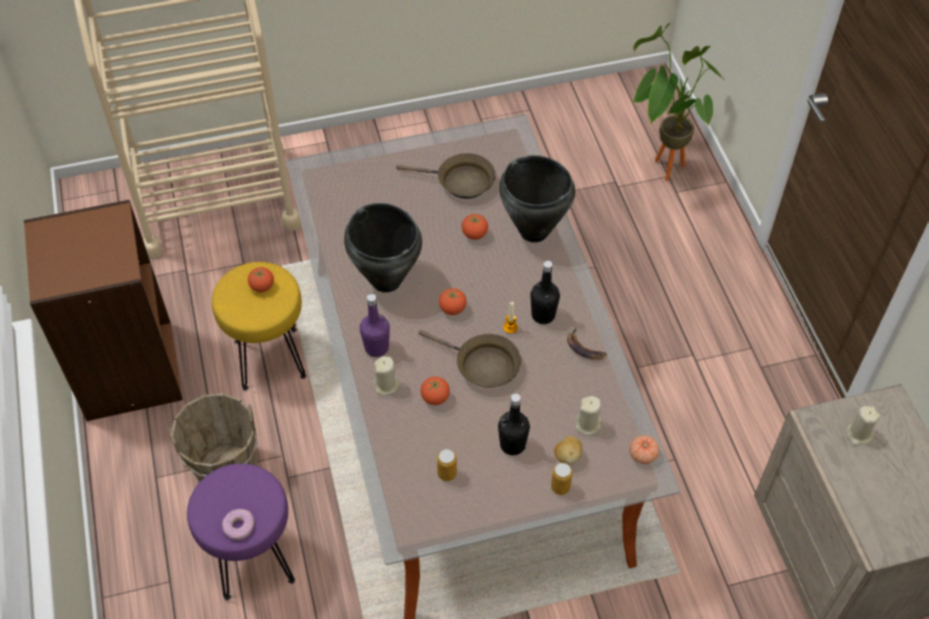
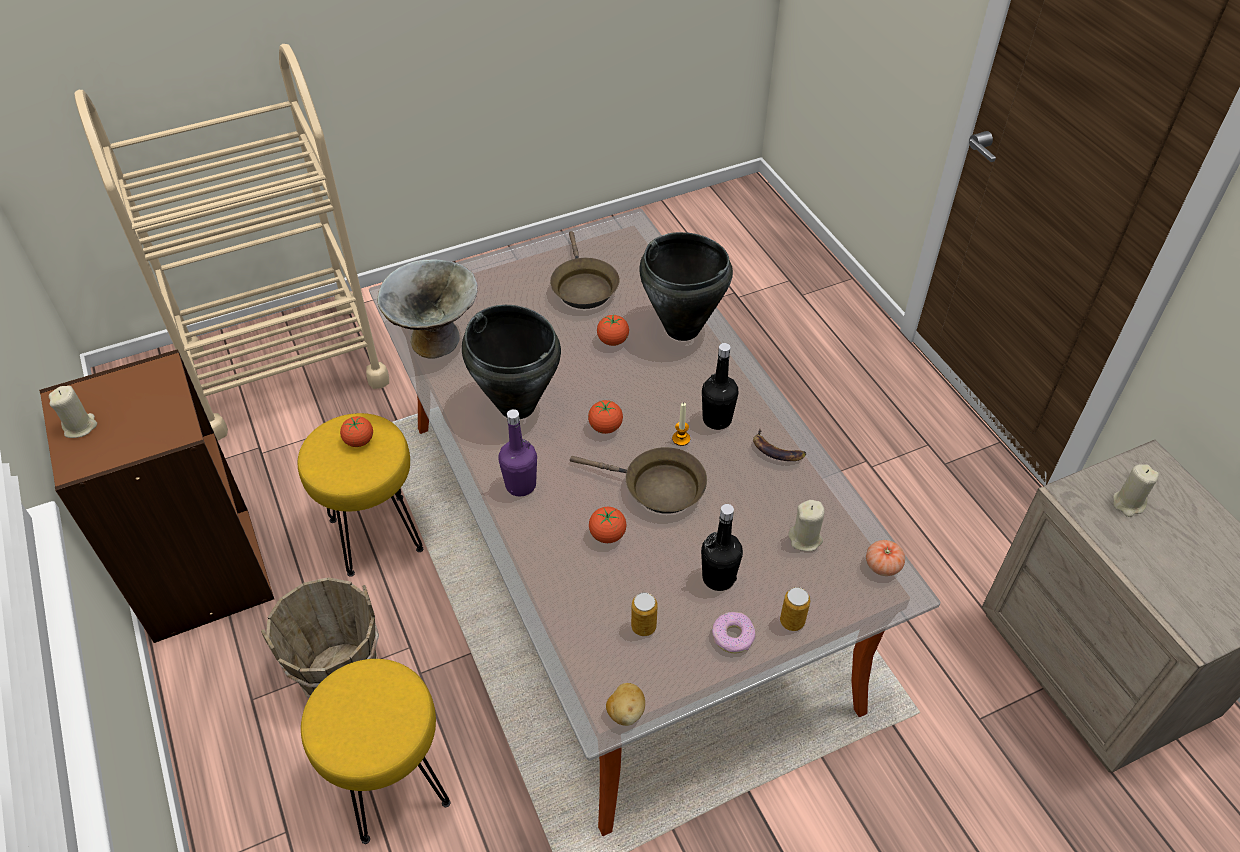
camera: 10 degrees left, 5 degrees down
(238, 526) = (374, 742): donut -> donut (732, 636)
(252, 559) = (391, 784): purple stool -> yellow stool
(332, 214) = (436, 340): none -> grey bowl
(386, 385) = (542, 528): beige candle -> beige candle (80, 426)
(460, 182) = (583, 286): brown frying pan -> brown frying pan turned 75 degrees clockwise
(567, 456) = (790, 582): potato -> potato (625, 712)
(660, 169) = (779, 274): potted plant -> none

